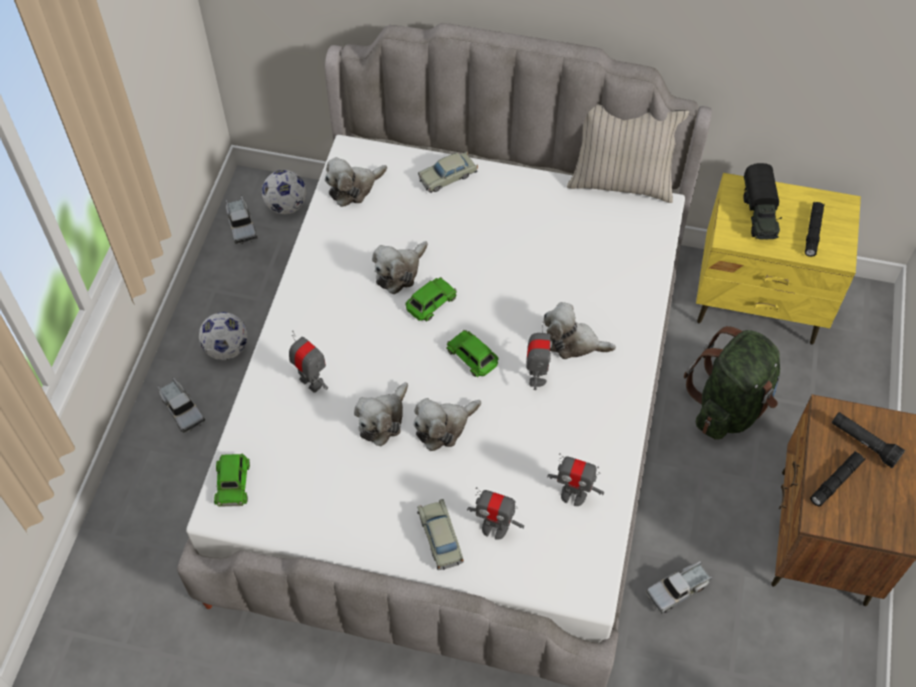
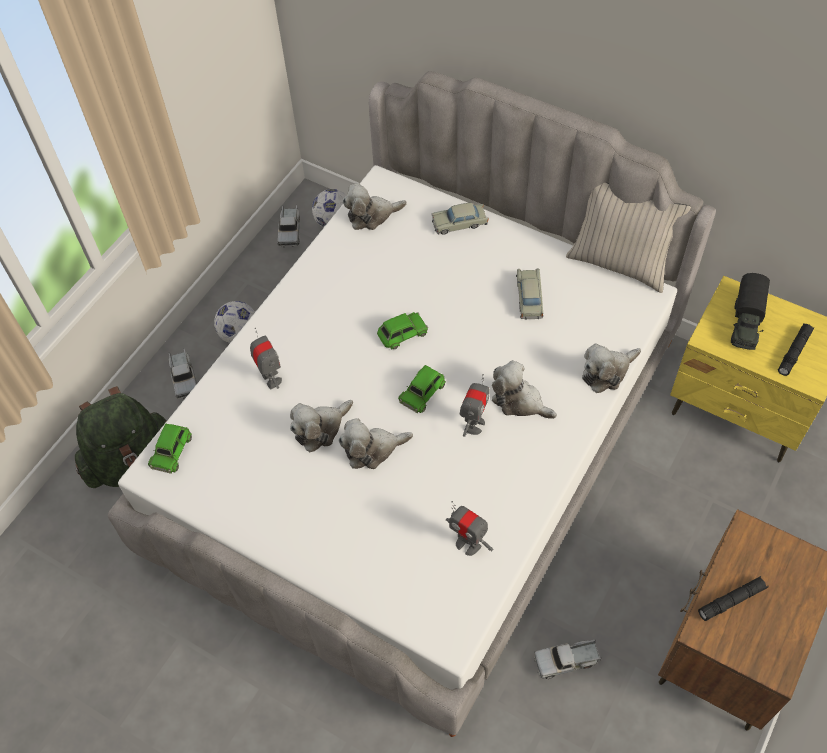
camera: 20 degrees right, 0 degrees up
(399, 272) = (384, 299): plush toy -> plush toy (607, 372)
(440, 538) = (332, 550): beige toy car -> beige toy car (529, 298)
(473, 356) = (422, 392): green toy car -> green toy car turned 120 degrees counterclockwise
(494, 528) = (384, 555): toy robot -> none
(729, 405) = (676, 500): green backpack -> green backpack (132, 461)
(863, 443) = (773, 571): black flashlight -> none

